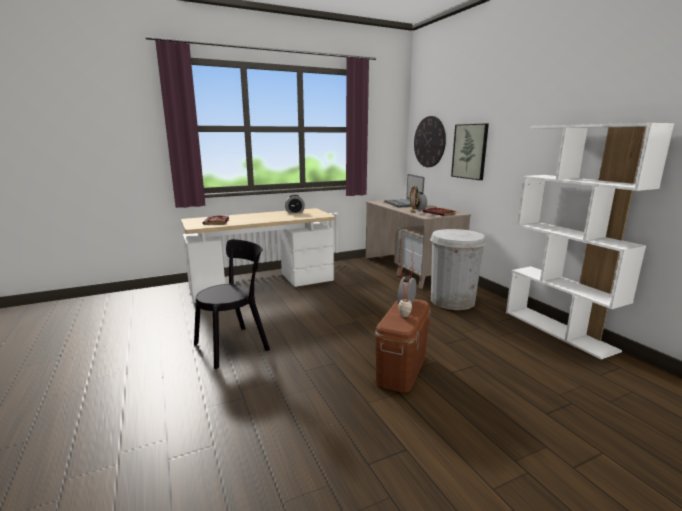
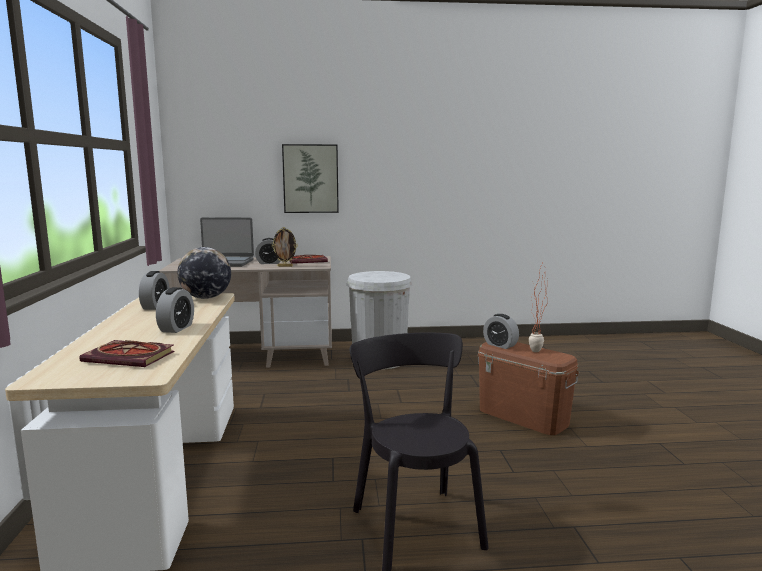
camera: 70 degrees left, 5 degrees down
(259, 219) = (176, 328): none -> alarm clock
(318, 214) = (206, 298): none -> globe
(429, 142) = (224, 168): wall clock -> none
(558, 330) = (474, 342): white bookcase -> none

